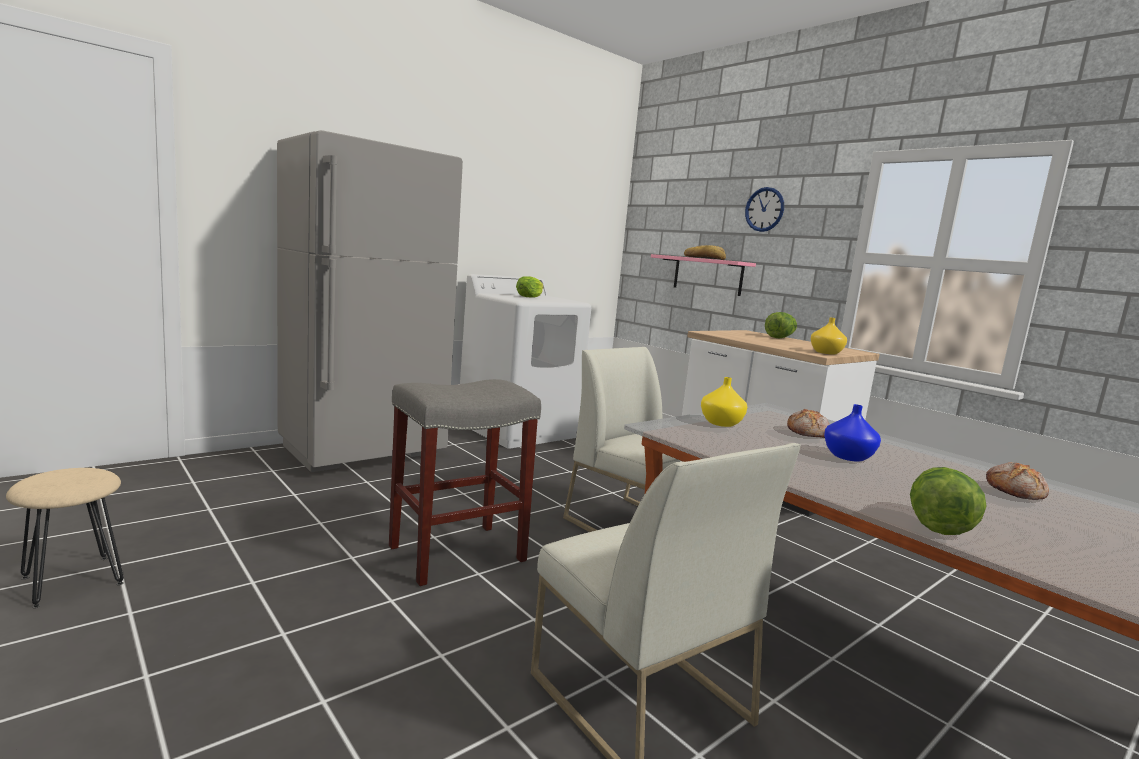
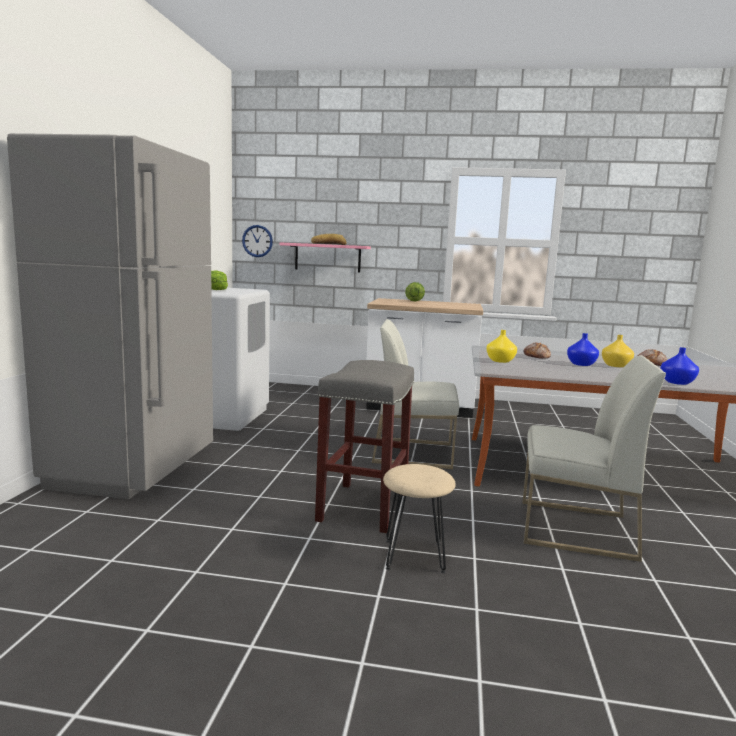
camera: 40 degrees left, 0 degrees up
(72, 580) = (139, 659): beige stool -> beige stool (413, 556)
(764, 209) = (372, 205): wall clock -> wall clock (257, 241)
(826, 352) = (470, 307): yellow vase -> yellow vase (615, 365)
(936, 524) = (677, 382): lettuce -> blue vase

